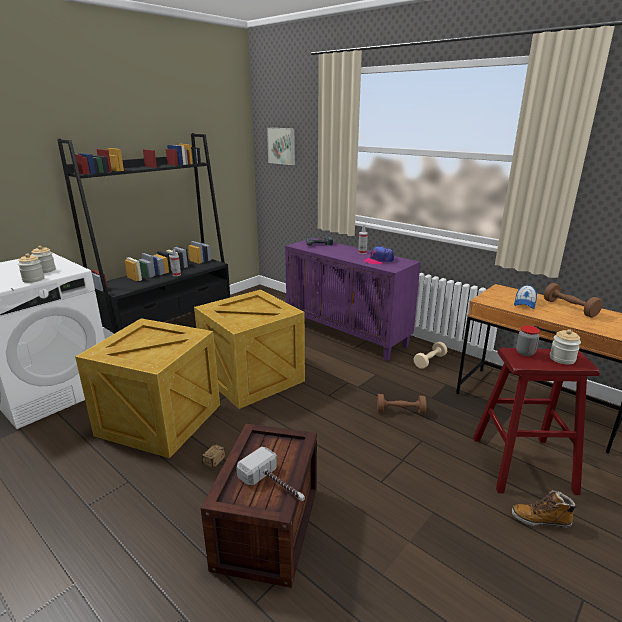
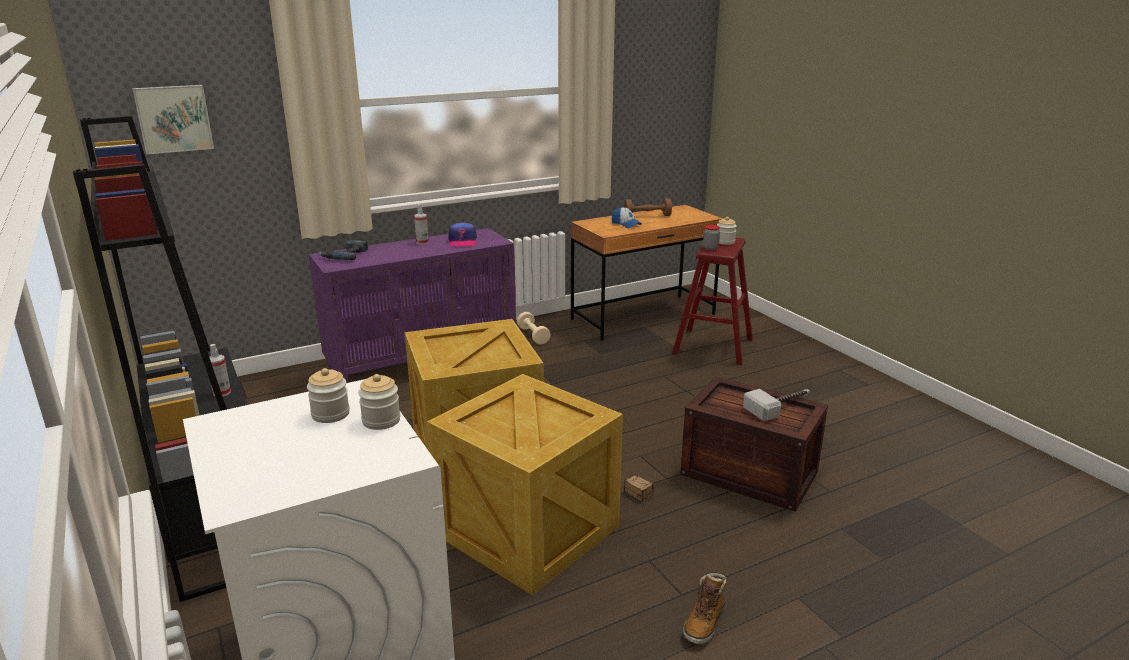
camera: 70 degrees left, 0 degrees up
(400, 411) = (613, 373): brown dumbbell -> none
(540, 520) = (772, 359): boot -> boot (704, 622)

